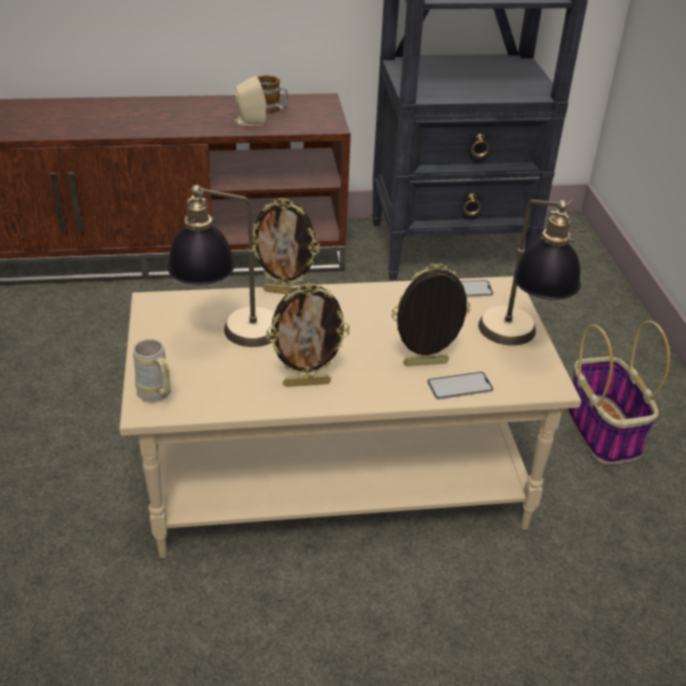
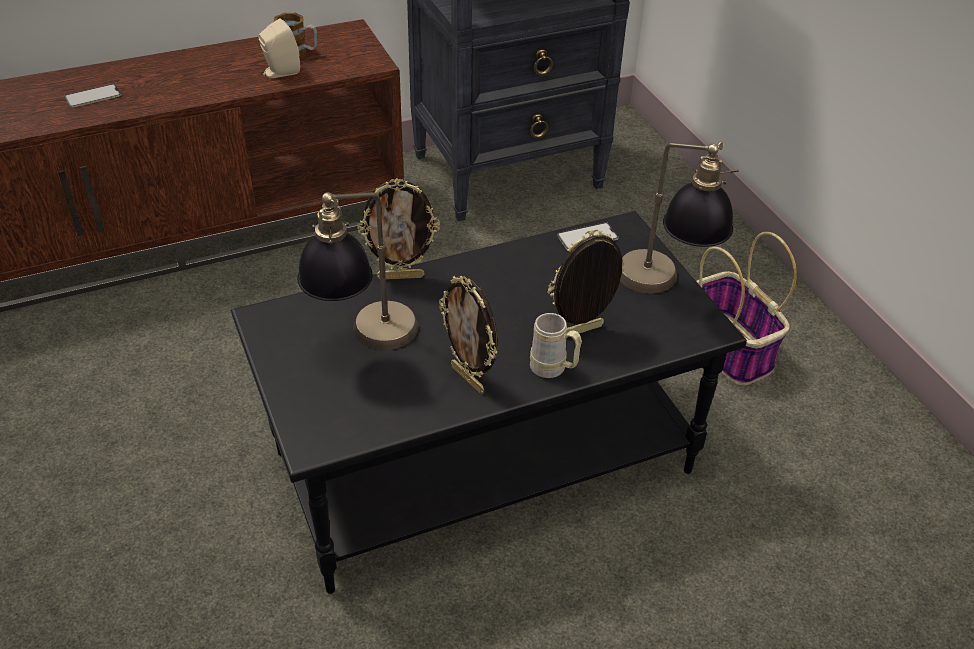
camera: 15 degrees left, 5 degrees up
(157, 396) = (315, 429): beige mug -> beige mug (553, 370)
(307, 383) = (469, 379): picture frame -> picture frame turned 75 degrees clockwise
(338, 477) = (484, 459): beige coffee table -> black coffee table
(460, 386) = (625, 349): phone -> phone (93, 96)

